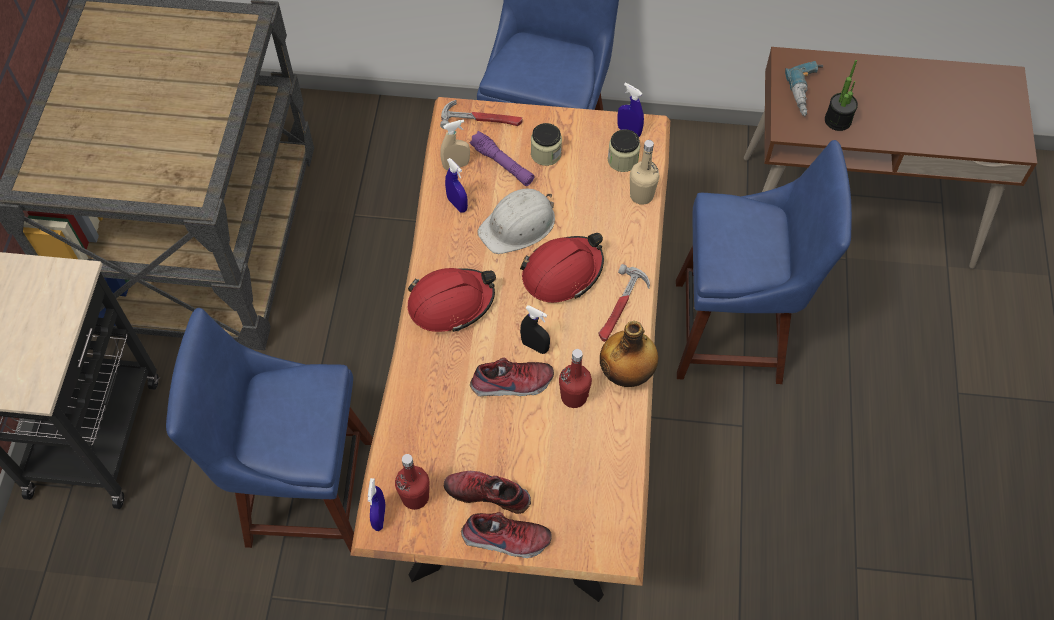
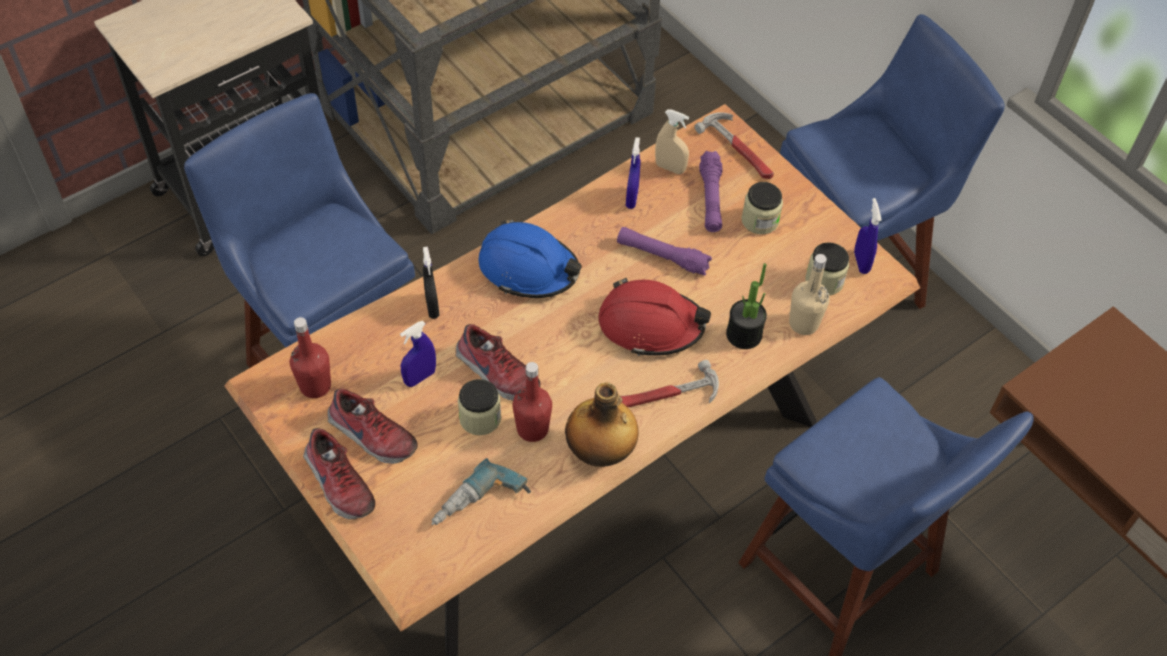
camera: 45 degrees right, 5 degrees down
(379, 517) = (272, 375): blue spray bottle -> blue spray bottle (420, 377)
(451, 303) = (528, 268): red hard hat -> blue hard hat
(488, 493) = (371, 436): shoe -> shoe turned 150 degrees clockwise
(518, 225) = (662, 256): white hard hat -> purple flashlight
(535, 346) = (552, 361): black spray bottle -> black spray bottle (432, 307)
(537, 419) = (480, 418): none -> jar
(808, 93) = (1098, 377): power drill -> power drill (481, 507)
(838, 120) = (1100, 425): potted plant -> potted plant (744, 334)

